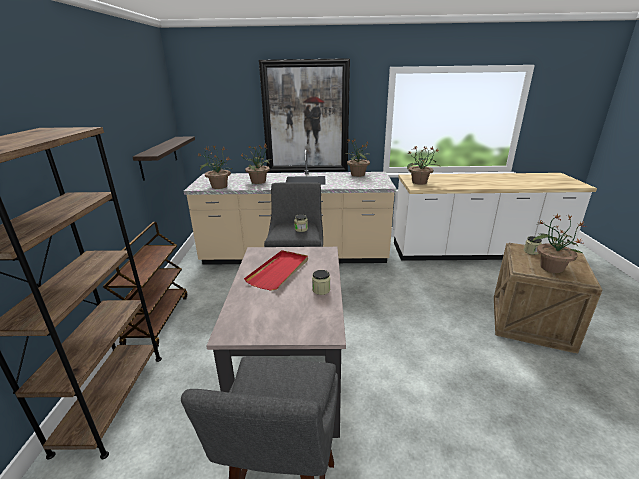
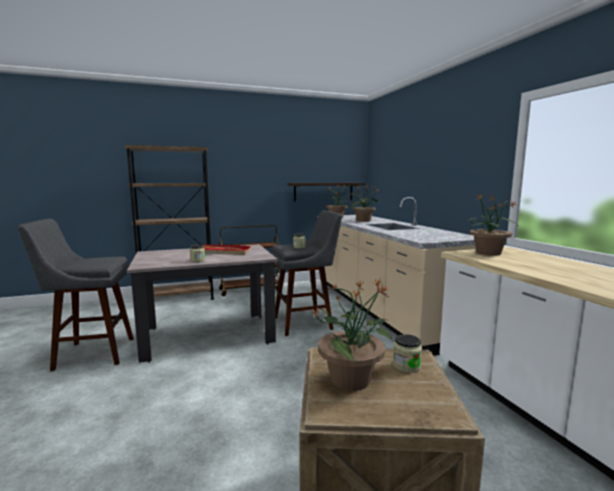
camera: 70 degrees right, 15 degrees down
(306, 118) = (436, 167): picture -> none
(357, 175) = (447, 233): potted plant -> none

